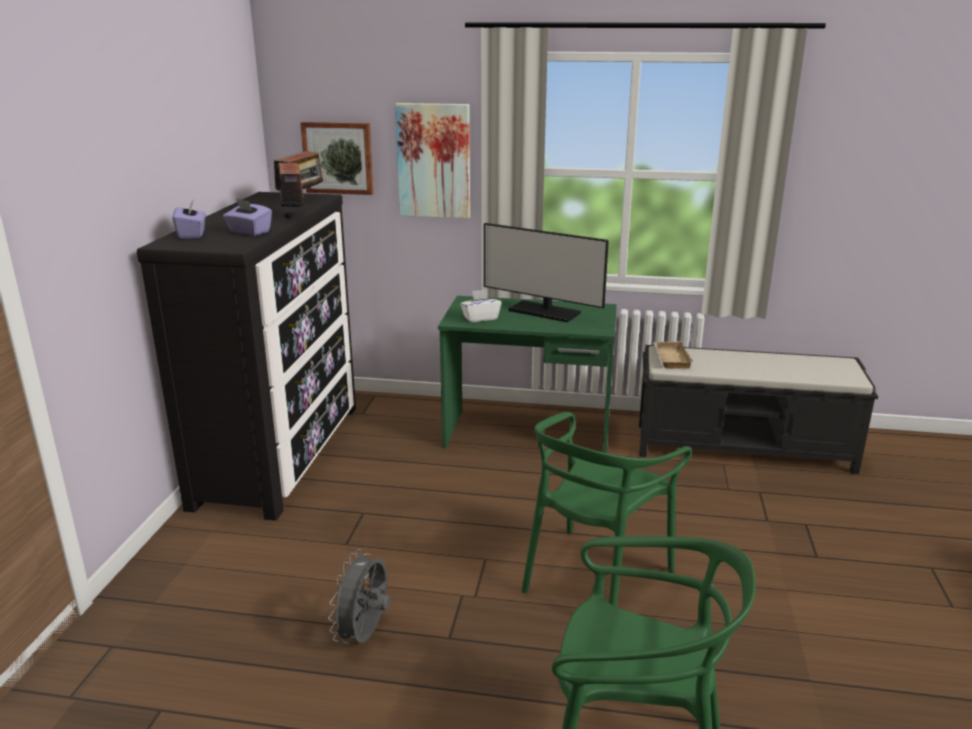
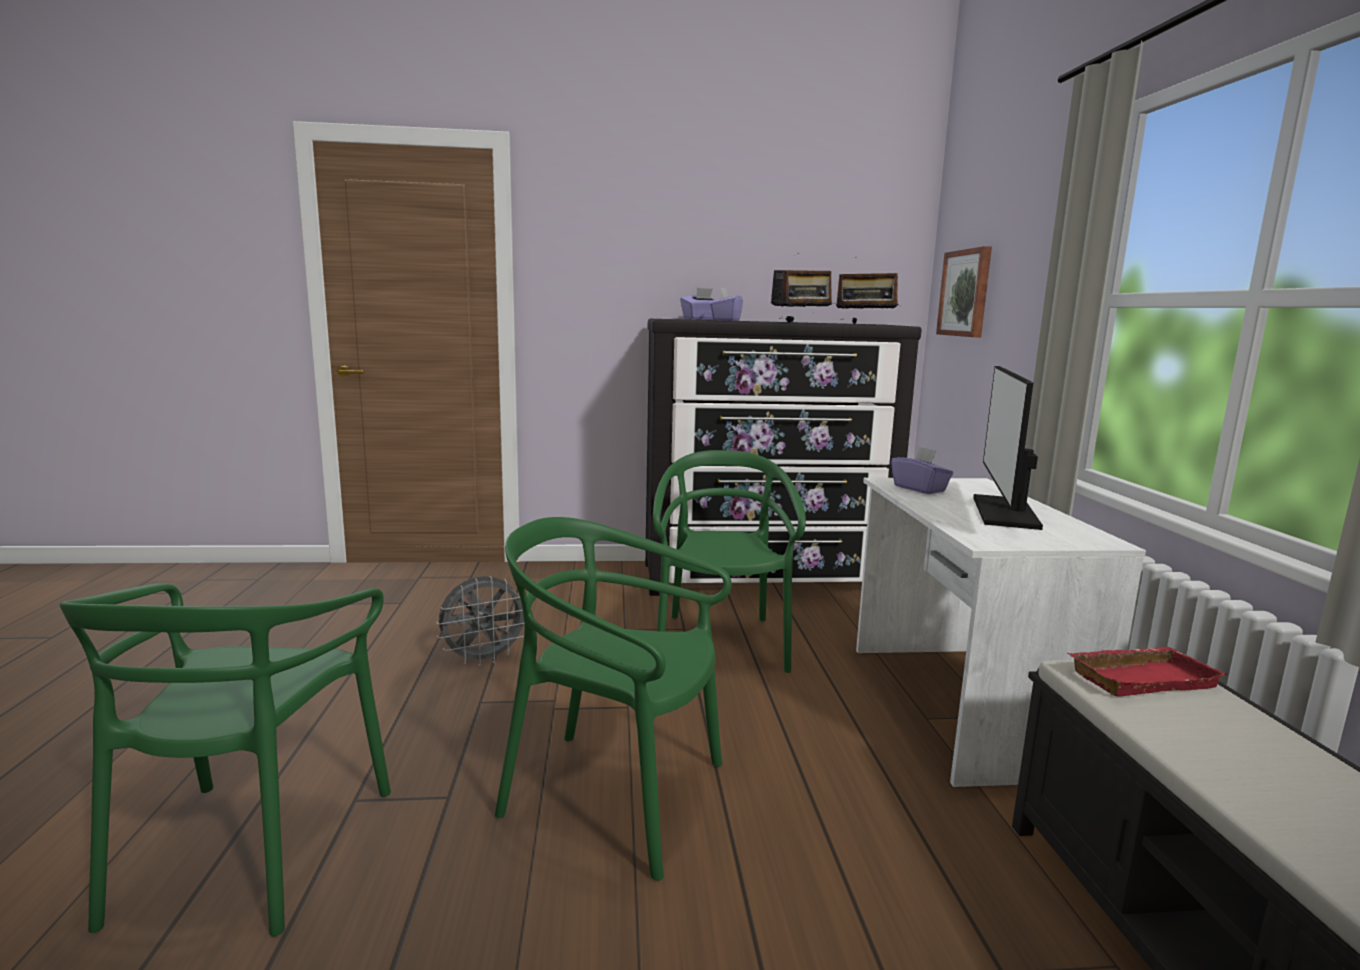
camera: 75 degrees right, 10 degrees down
(365, 635) = (484, 659): grey fan -> grey fan turned 150 degrees clockwise
(402, 500) = (720, 644): none -> green chair
(434, 161) = (1031, 291): picture -> none
(480, 318) = (919, 489): white tissue box -> purple tissue box
(528, 435) = (957, 706): green desk -> white desk
(670, 358) = (1140, 677): beige tray -> red tray

